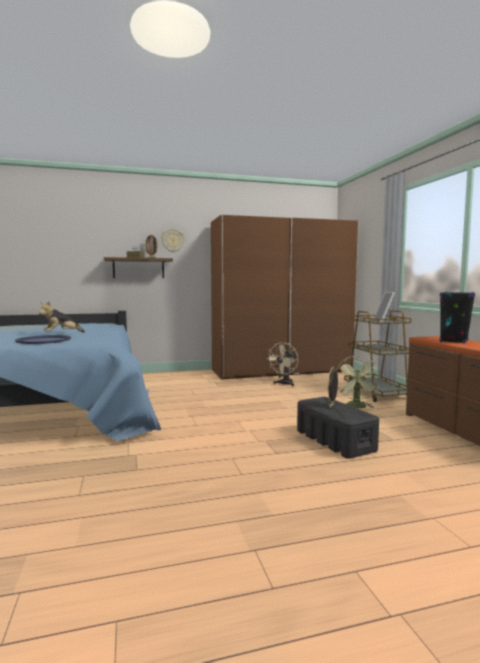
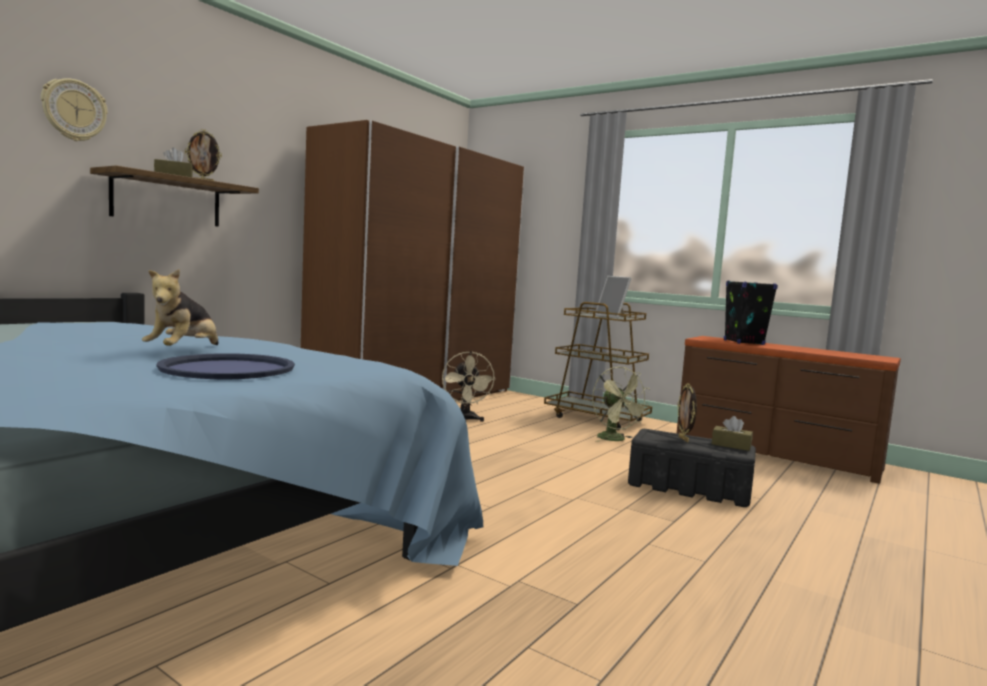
camera: 40 degrees left, 0 degrees up
(172, 240) = (237, 150): wall clock -> wall clock (74, 110)
(357, 414) = (731, 445): none -> brown tissue box

